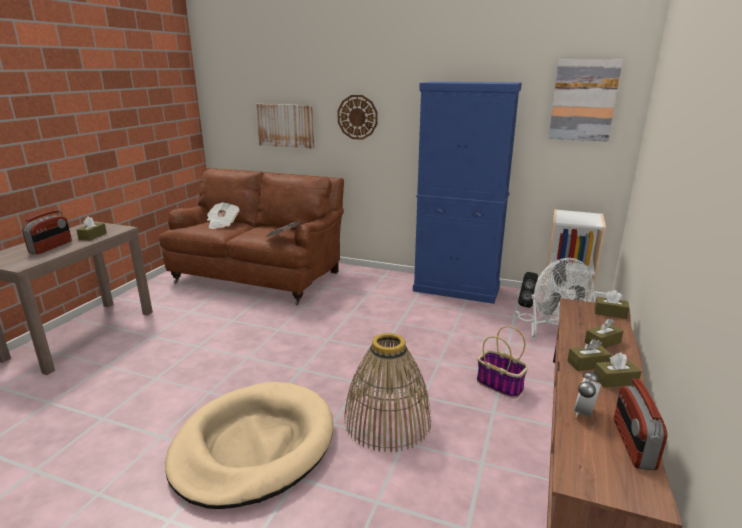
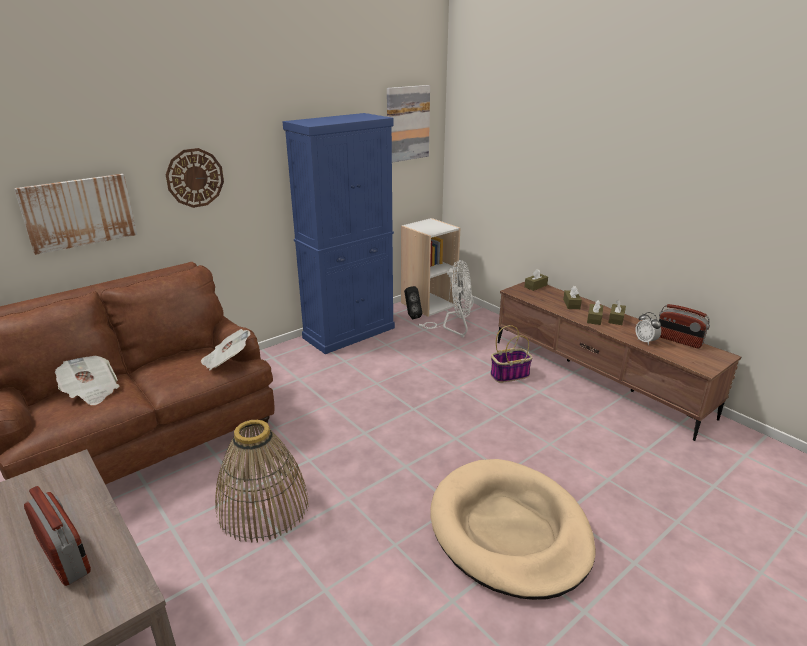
camera: 60 degrees left, 5 degrees up
(93, 236) = (68, 501): brown tissue box -> none
(387, 421) = (519, 442): basket -> basket (262, 506)

